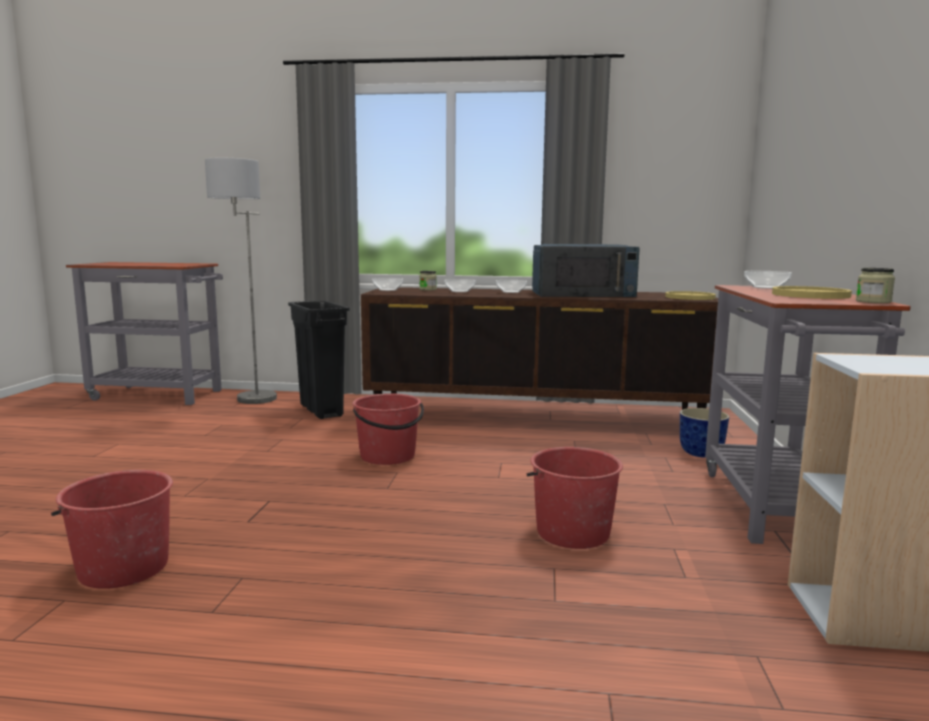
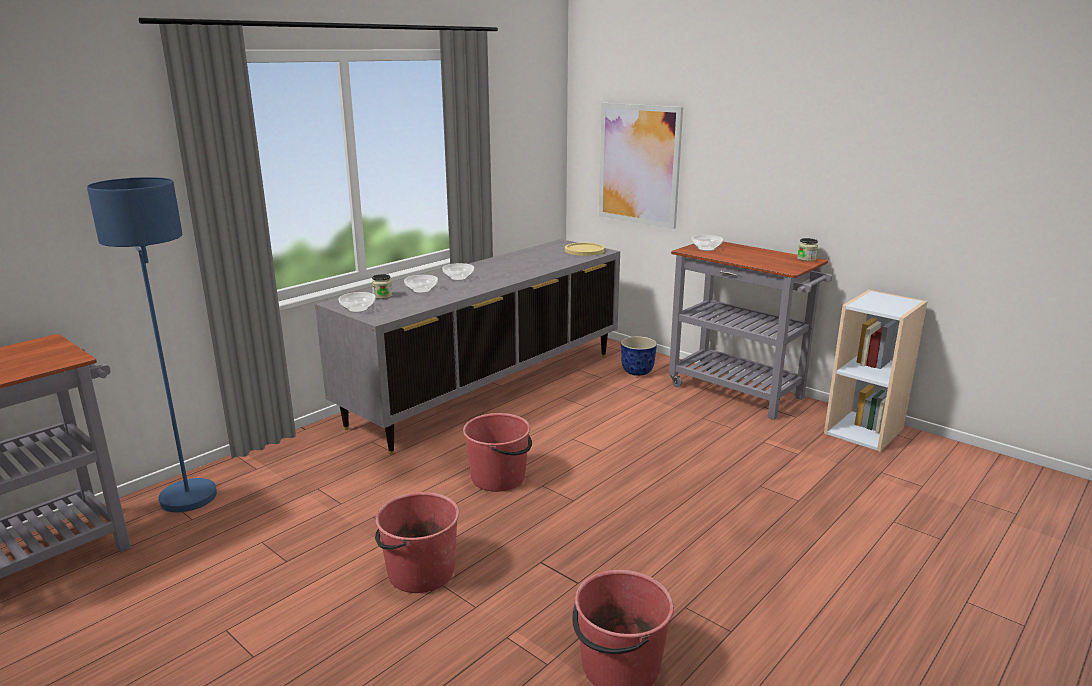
camera: 55 degrees left, 10 degrees up
(249, 402) = (192, 505): grey floor lamp -> blue floor lamp
(321, 410) = (307, 472): black trash can -> none
(534, 417) = (488, 389): brown cabinet -> grey cabinet
(572, 532) = (717, 461): red bucket -> red bucket (420, 572)
(583, 294) = (513, 265): blue microwave -> none
(783, 197) = (639, 164): none -> picture
(810, 295) = (761, 256): yellow plate -> none

